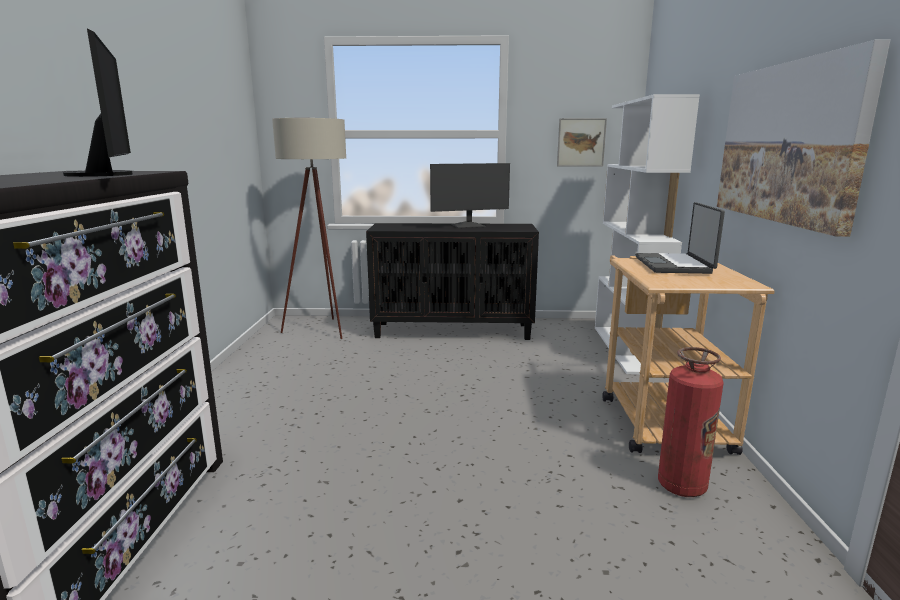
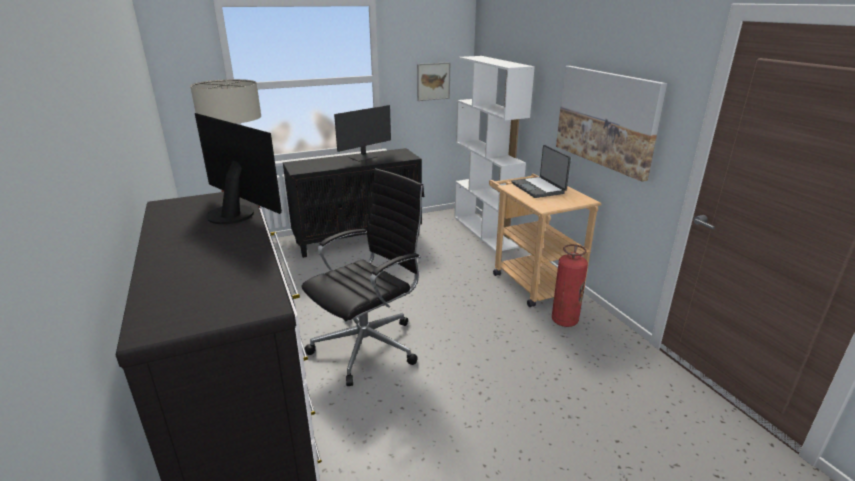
camera: 25 degrees left, 10 degrees up
(360, 444) = (369, 345): none -> black office chair

